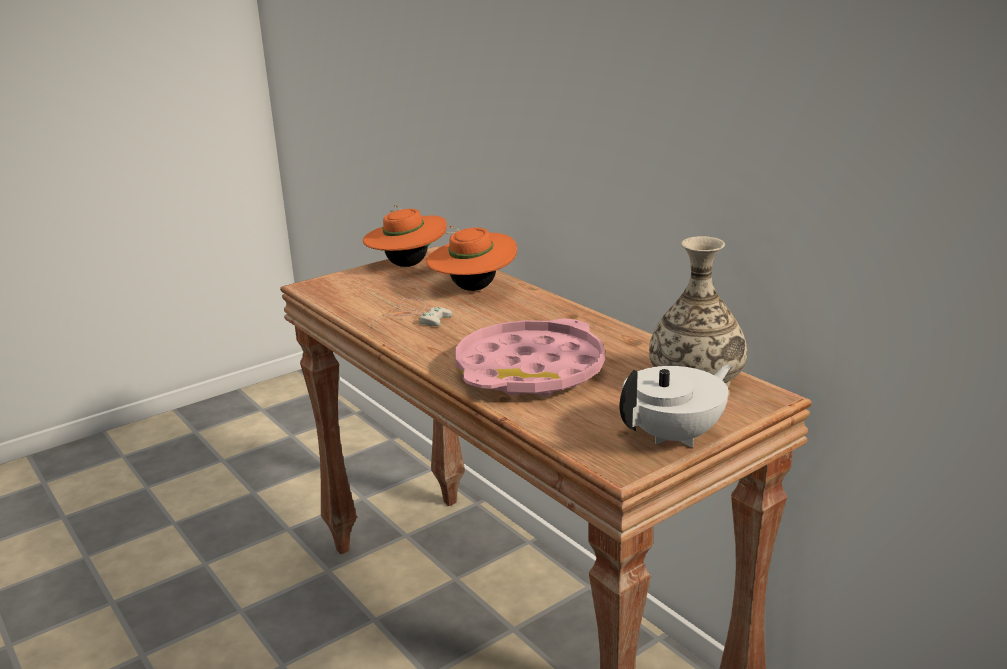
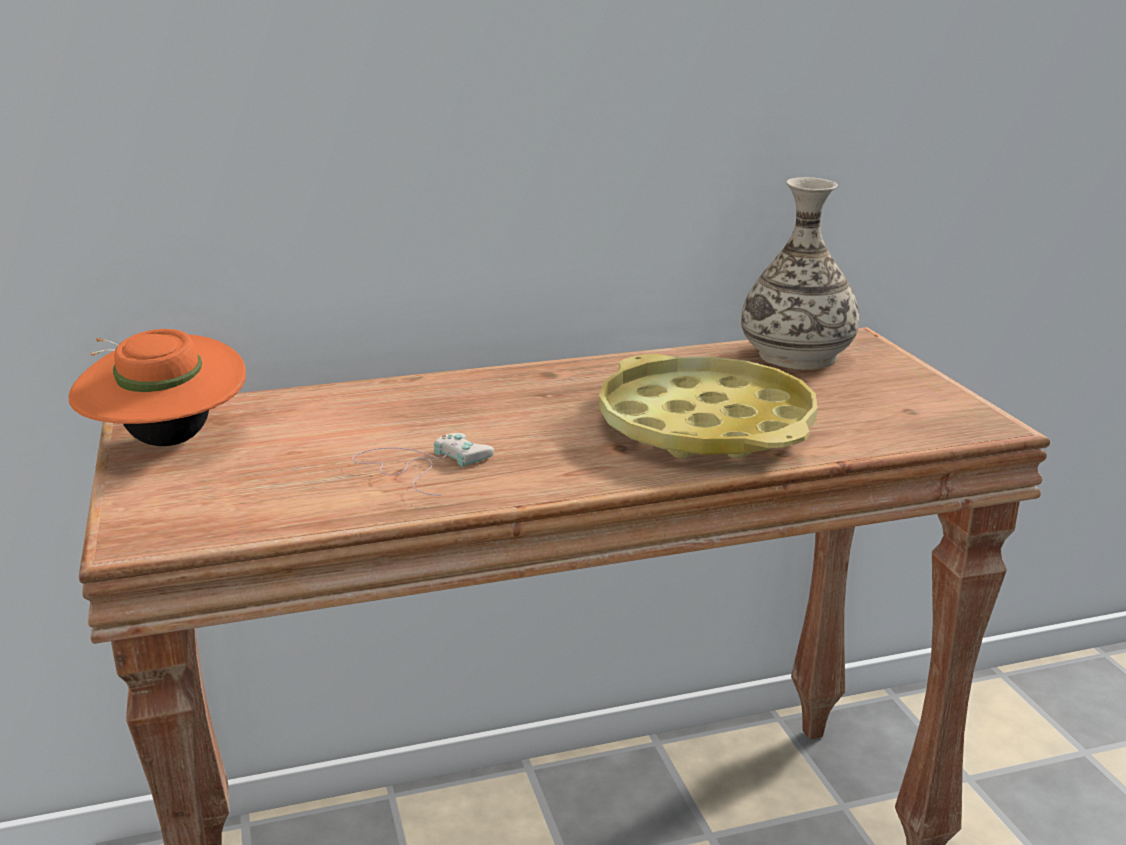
camera: 70 degrees left, 0 degrees up
(472, 288) = (360, 411): orange hat -> none
(530, 370) = (706, 425): pink tray -> yellow tray
(674, 436) = (926, 390): white teapot -> none

